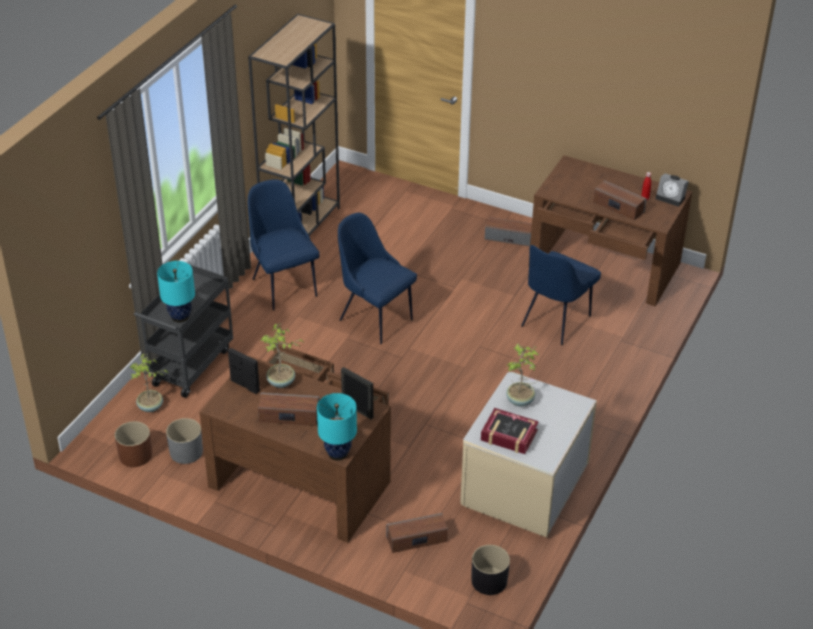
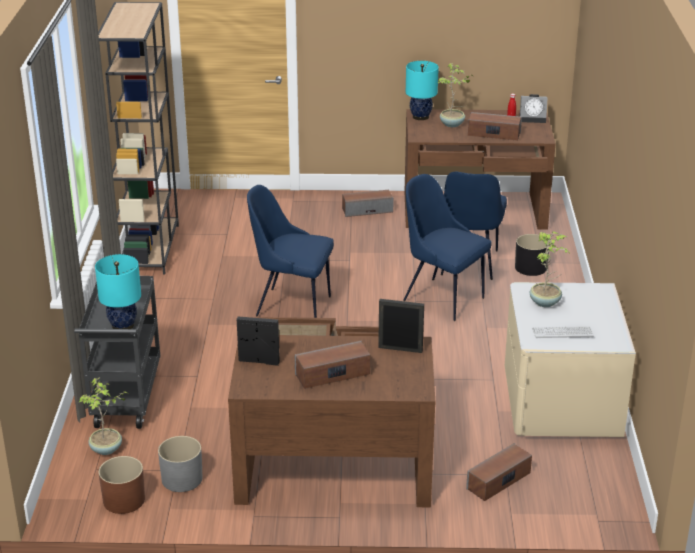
camera: 25 degrees left, 10 degrees down
(281, 383) = (297, 348): potted plant -> potted plant (452, 124)
(283, 287) = (173, 304): blue chair -> blue chair (442, 299)
(337, 453) = (415, 391): turquoise table lamp -> turquoise table lamp (420, 117)
(489, 581) = (602, 494): black planter -> black planter (531, 268)
(509, 435) = (562, 333): book -> keyboard

